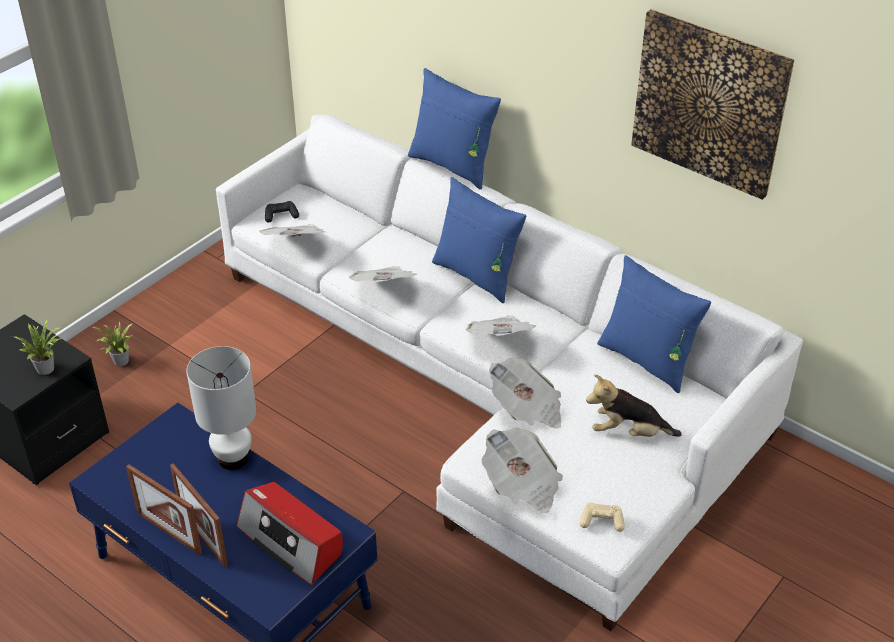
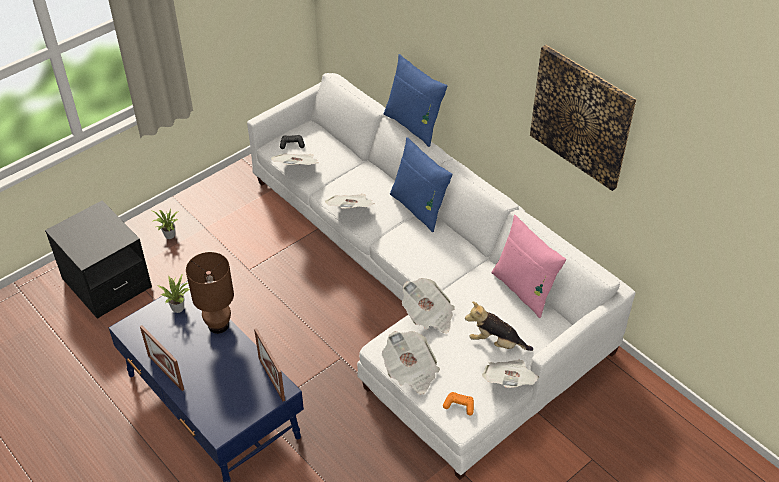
camera: 10 degrees right, 5 degrees up
(47, 367) = (109, 242): potted plant -> potted plant (179, 307)
(203, 538) = (187, 379): picture frame -> picture frame (271, 379)
(232, 459) = (218, 325): white table lamp -> brown table lamp
(291, 541) = (244, 390): radio -> none
(500, 340) = (423, 260): newspaper -> newspaper (509, 382)
(602, 521) = (459, 406): beige game controller -> orange game controller
(646, 361) = (523, 290): blue pillow -> pink pillow

